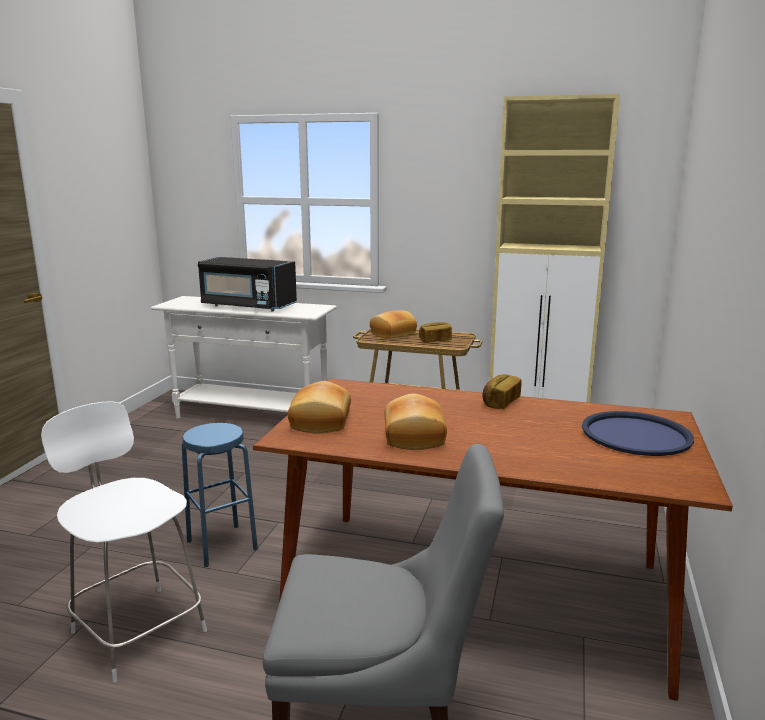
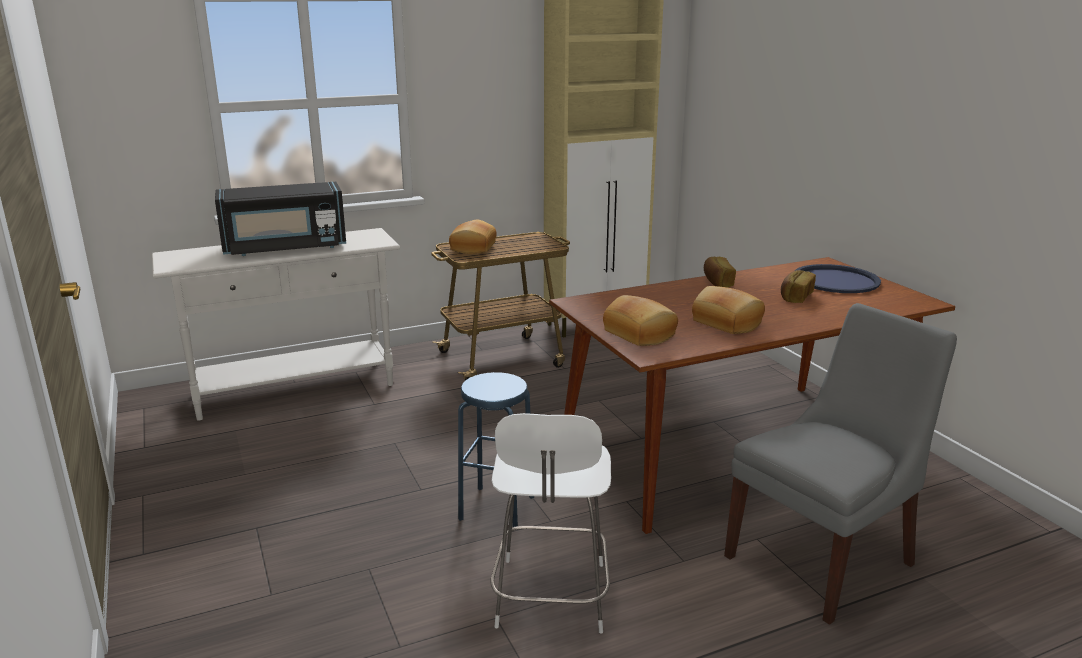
camera: 40 degrees left, 5 degrees up
(136, 629) = (550, 598): white chair -> white chair turned 90 degrees counterclockwise
(435, 340) = (524, 245): bread -> bread (795, 297)

